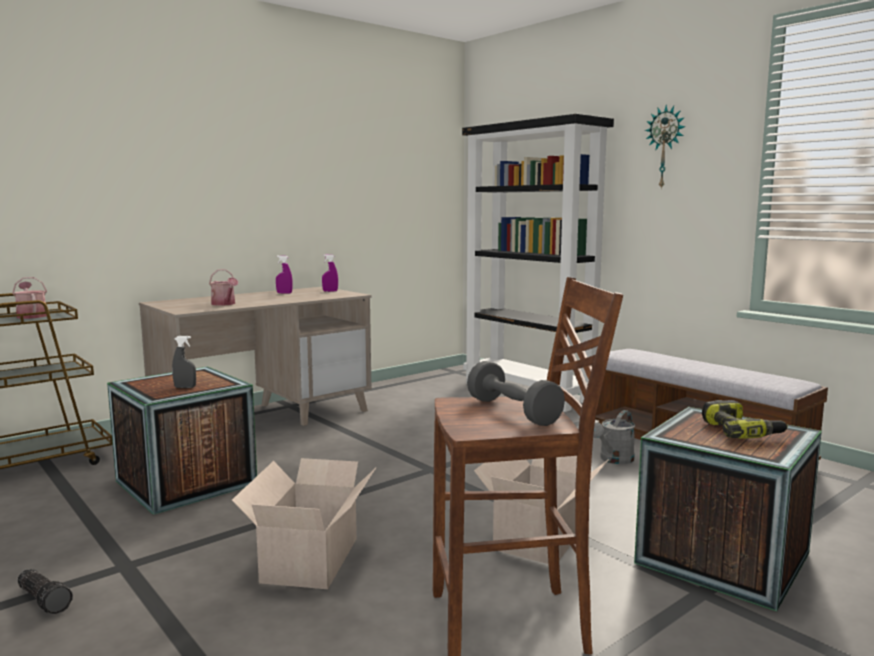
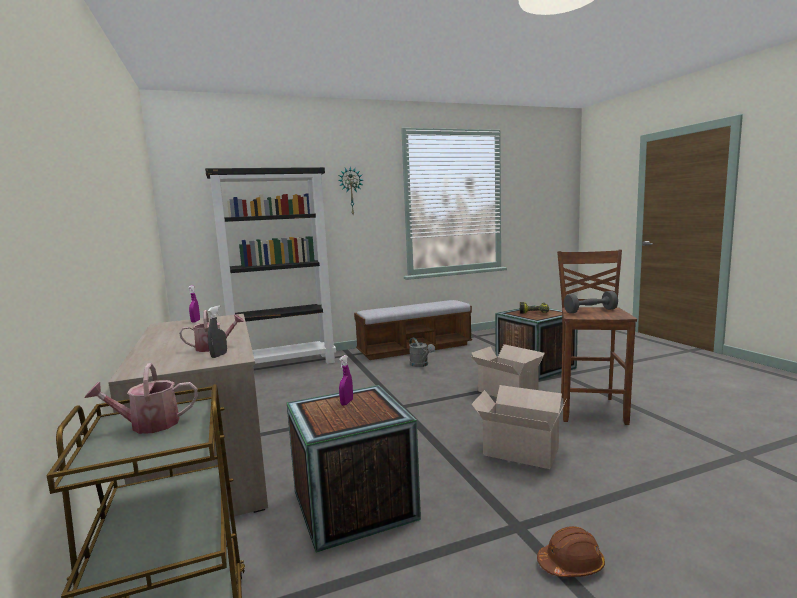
camera: 70 degrees left, 0 degrees up
(45, 599) = (571, 564): flashlight -> brown hard hat
(185, 387) = (367, 407): grey spray bottle -> grey spray bottle (219, 355)
(284, 293) = (174, 332): purple spray bottle -> purple spray bottle (347, 402)

